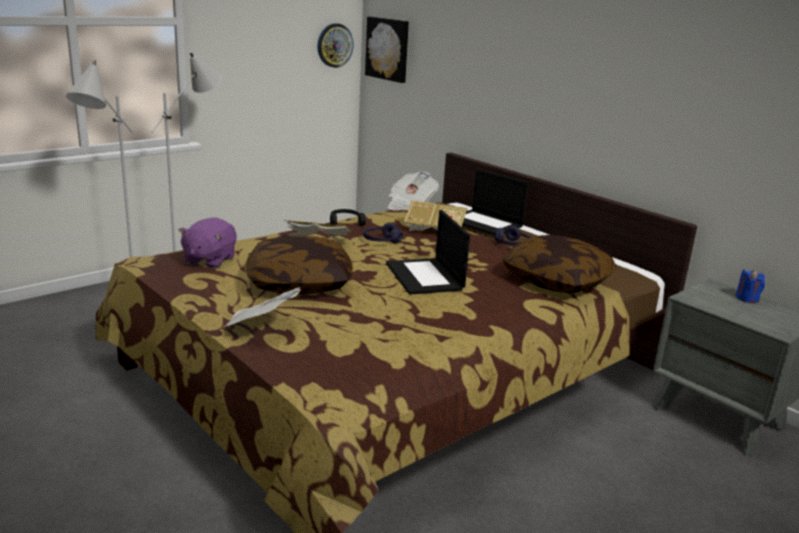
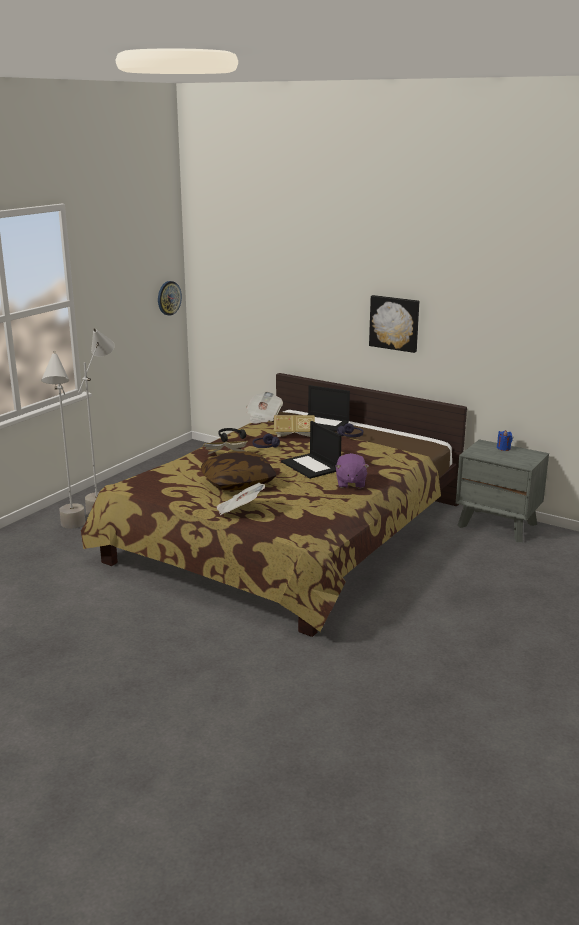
camera: 15 degrees left, 0 degrees up
(209, 260) = (165, 478): purple plush toy -> purple plush toy (350, 483)
(388, 49) = (213, 297): picture -> picture (394, 323)
(556, 281) = (390, 455): pillow -> none

